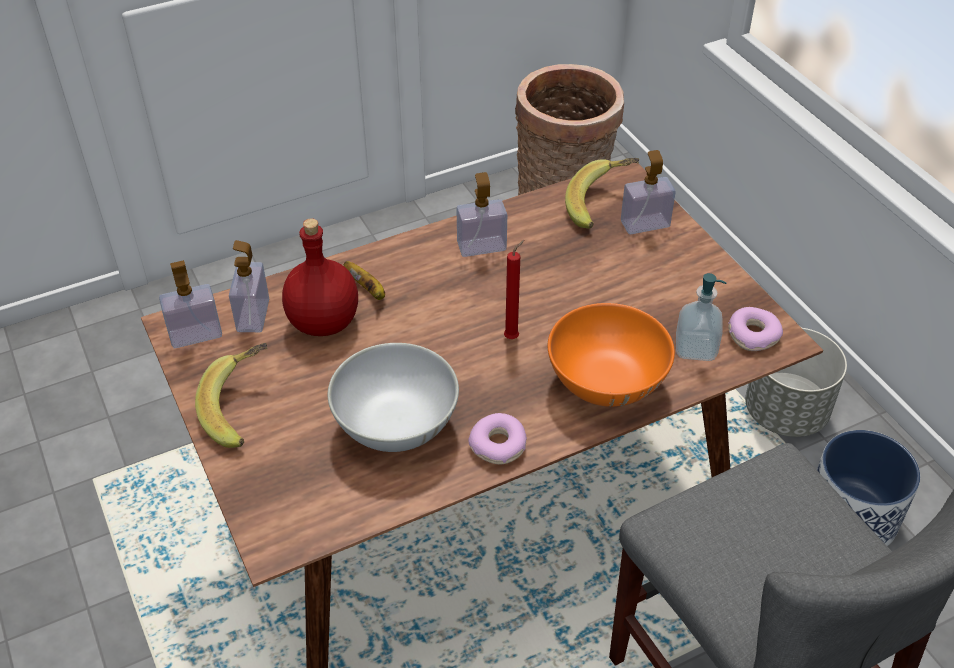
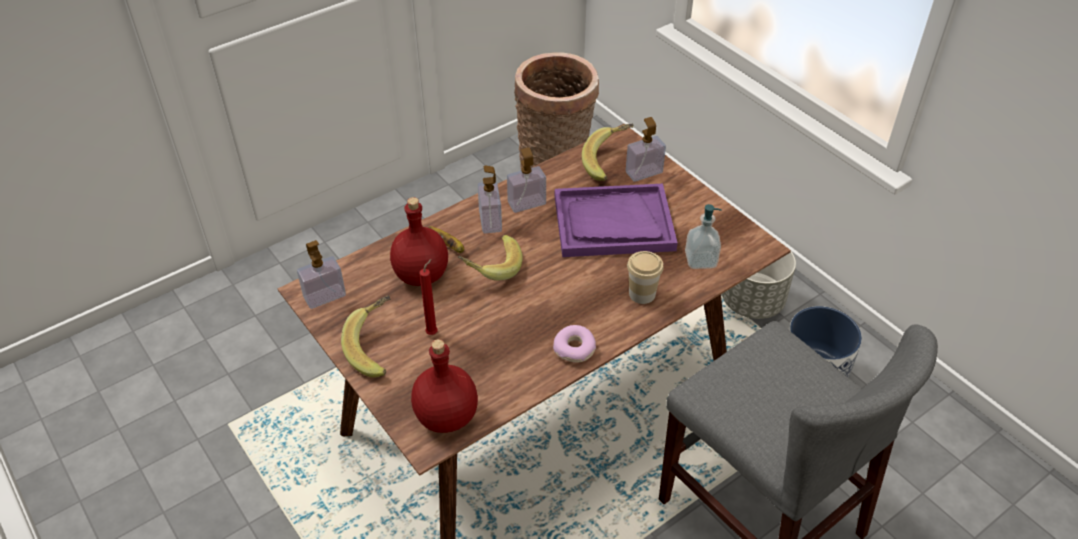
camera: 10 degrees left, 0 degrees up
(253, 315) = (365, 276): soap dispenser -> soap dispenser (490, 221)
(306, 512) = (445, 416): none -> red bottle
(395, 426) = (495, 345): white bowl -> none
(414, 324) = (490, 267): none -> banana
(513, 337) = (566, 268): red candle -> red candle (433, 332)
(589, 285) = (613, 223): none -> purple tray
(606, 383) = (642, 294): orange bowl -> cup
(753, 335) = (739, 245): donut -> none

